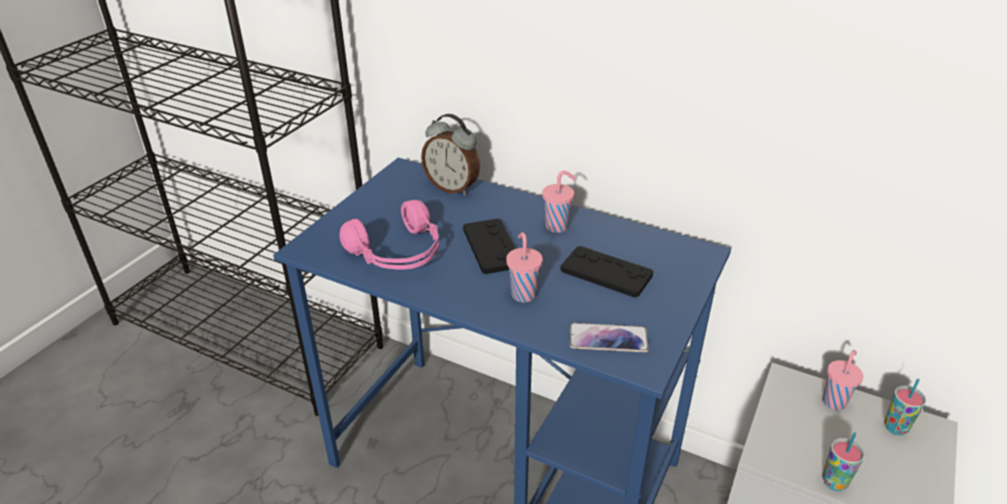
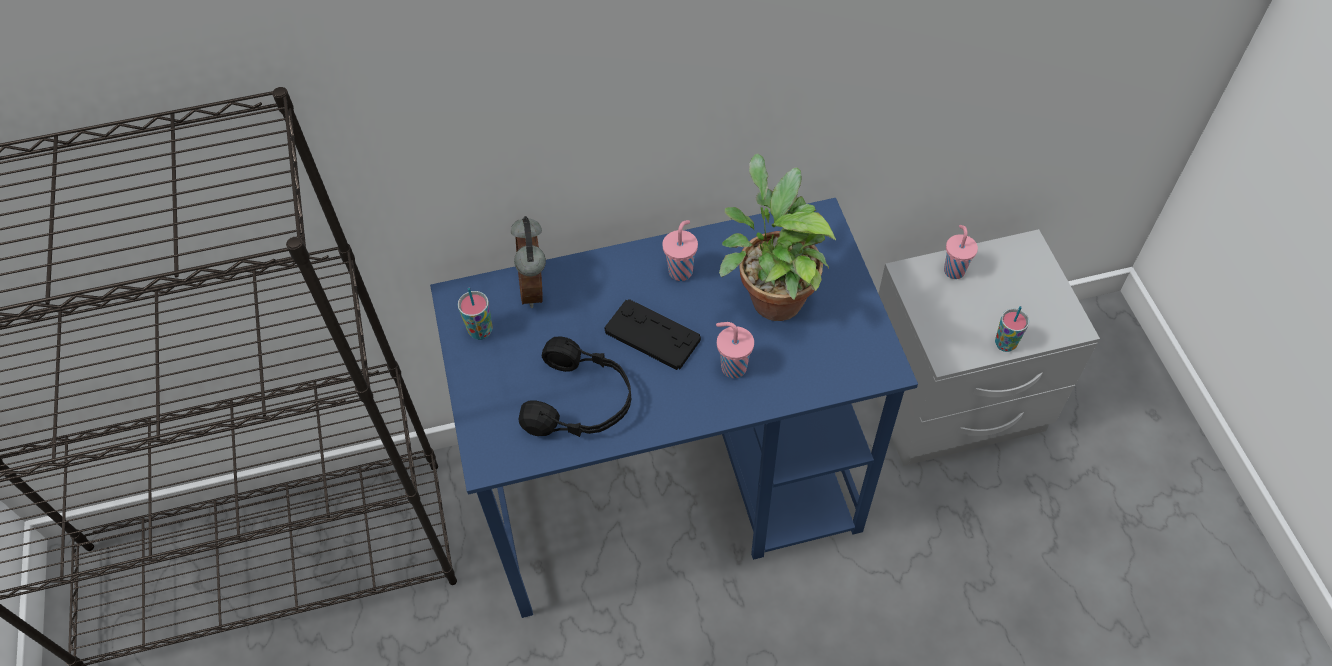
camera: 40 degrees left, 20 degrees up
(399, 253) = (581, 402): pink headphones -> black headphones
(452, 188) = (535, 288): alarm clock -> alarm clock turned 90 degrees clockwise
(606, 273) = (771, 296): black game controller -> potted plant
(608, 339) = (838, 363): phone -> none
(895, 428) = (1007, 264): cup -> cup (480, 331)

